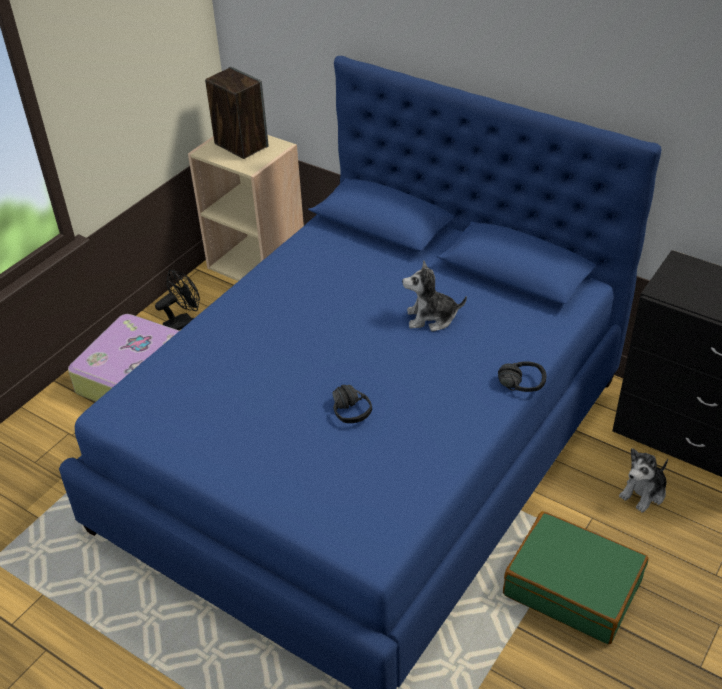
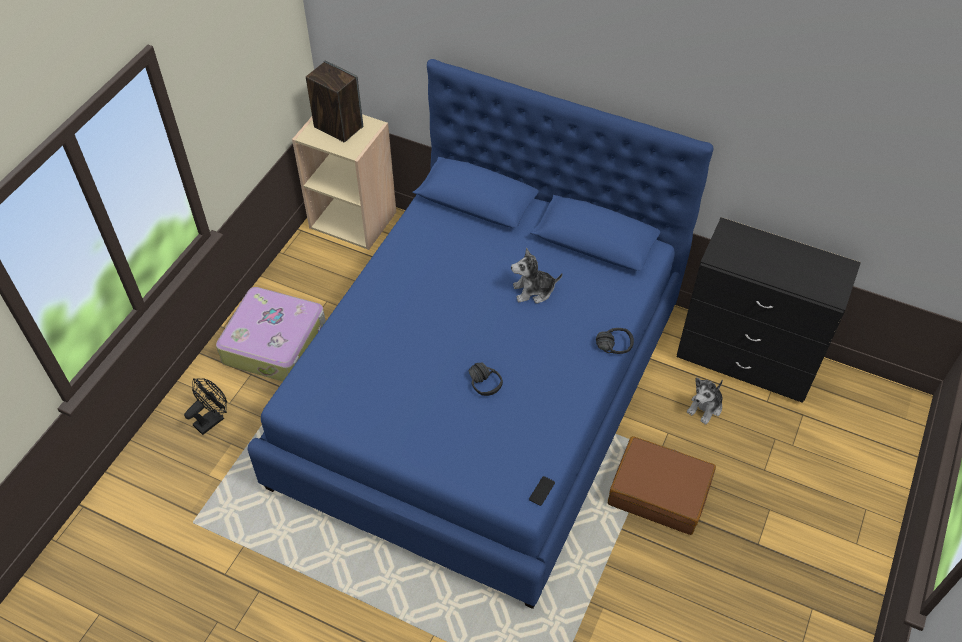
camera: 10 degrees left, 10 degrees up
(183, 322) = (300, 285): black fan -> black fan (212, 419)
(399, 541) = (542, 491): none -> phone
(572, 587) = (659, 492): green suitcase -> brown suitcase

